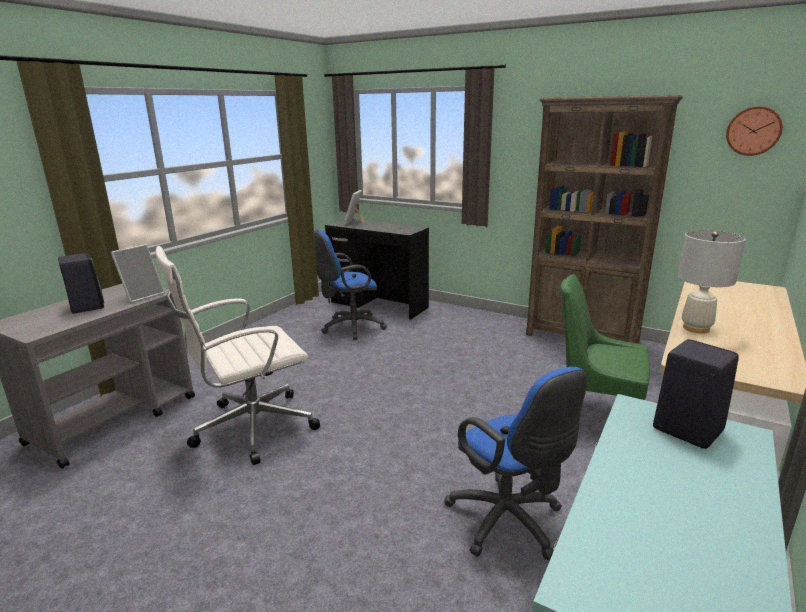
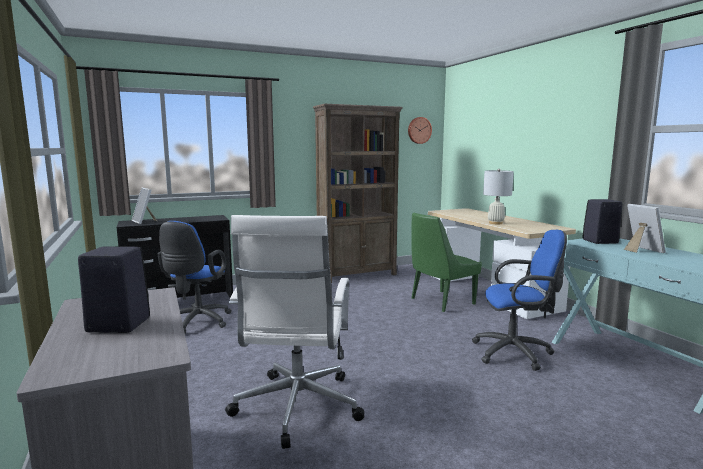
camera: 55 degrees left, 10 degrees down
(142, 296) = (149, 300): picture frame -> picture frame (641, 250)

